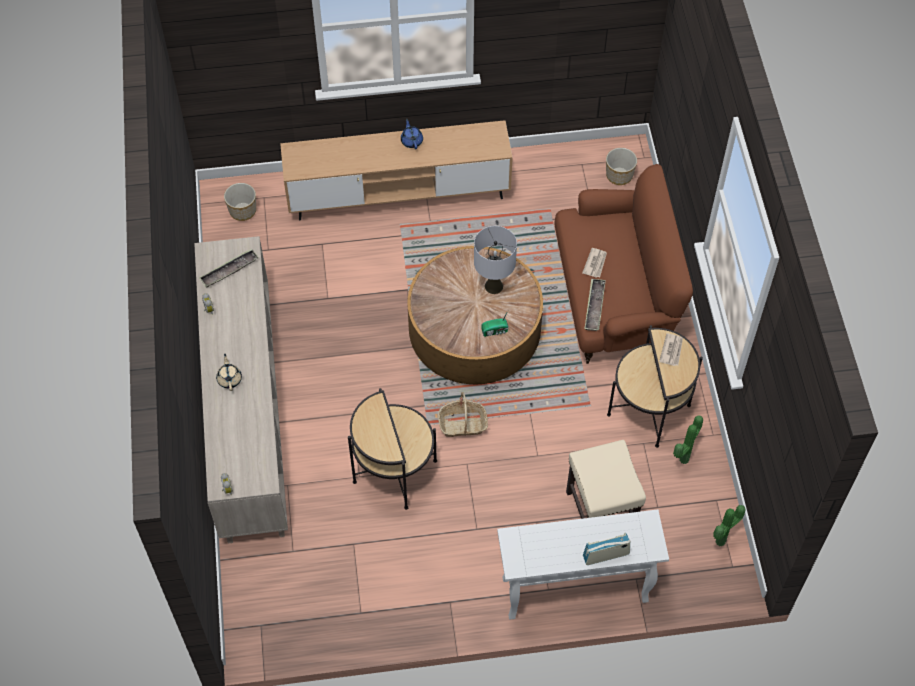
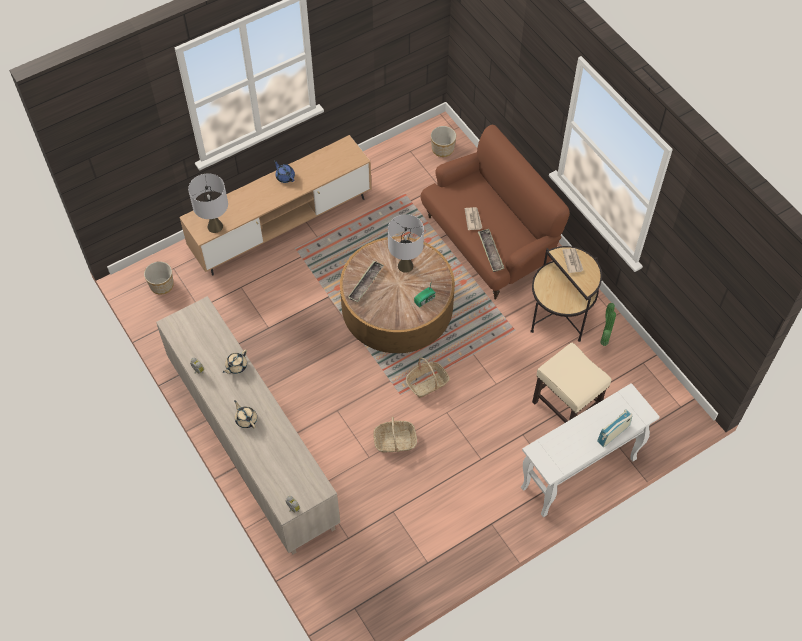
camera: 25 degrees left, 0 degrees up
(229, 270) = (197, 332): tray -> tray (366, 283)
(248, 320) = (236, 366): none -> beige teapot
(311, 167) = (215, 226): none -> grey table lamp
(395, 471) = (395, 441): side table -> basket
(722, 542) = (664, 392): potted plant -> none

